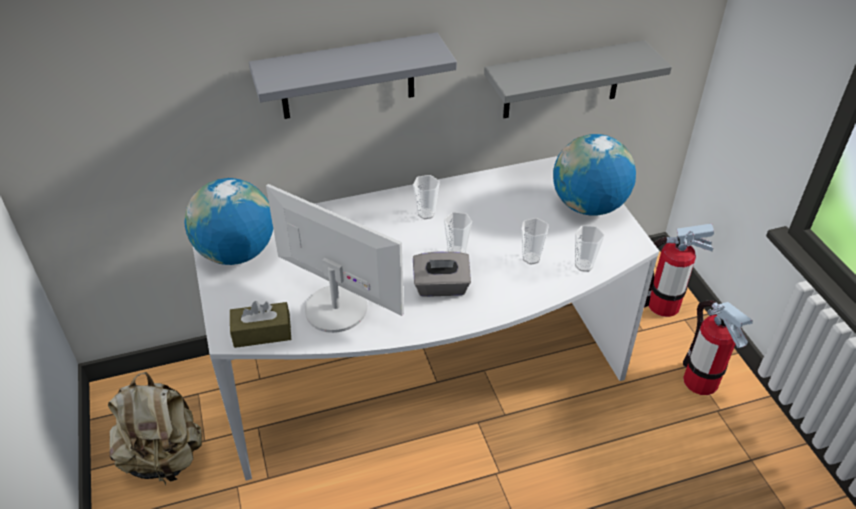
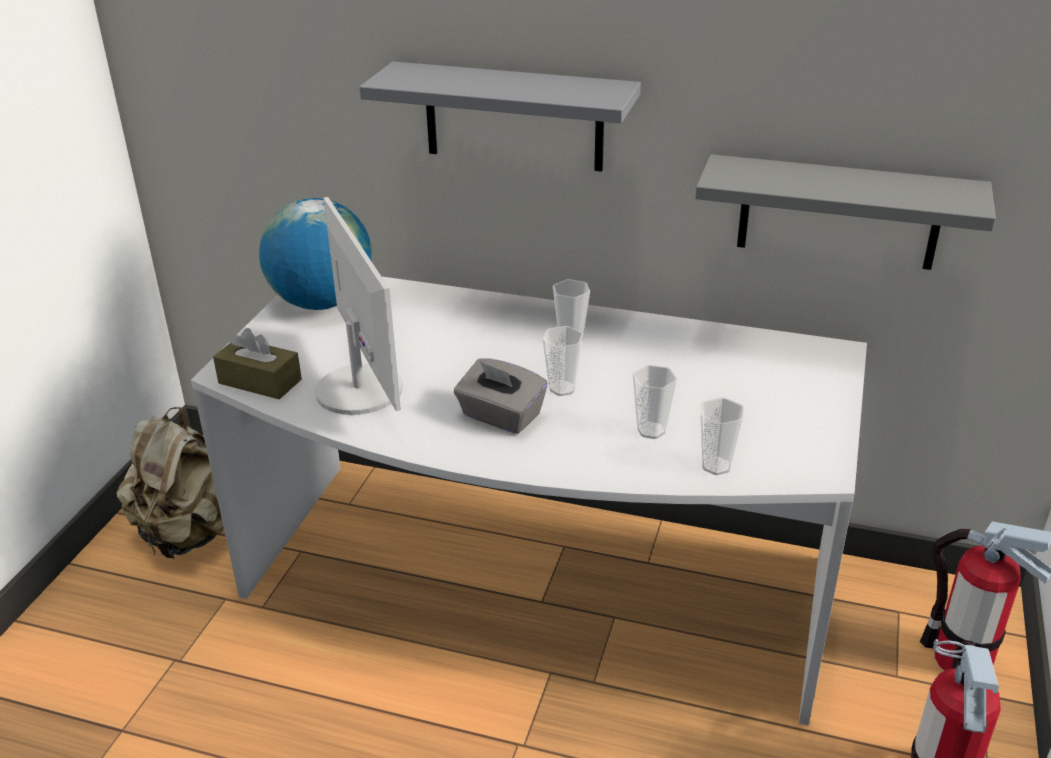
camera: 35 degrees right, 10 degrees down
(588, 206) = (801, 404): globe -> none

